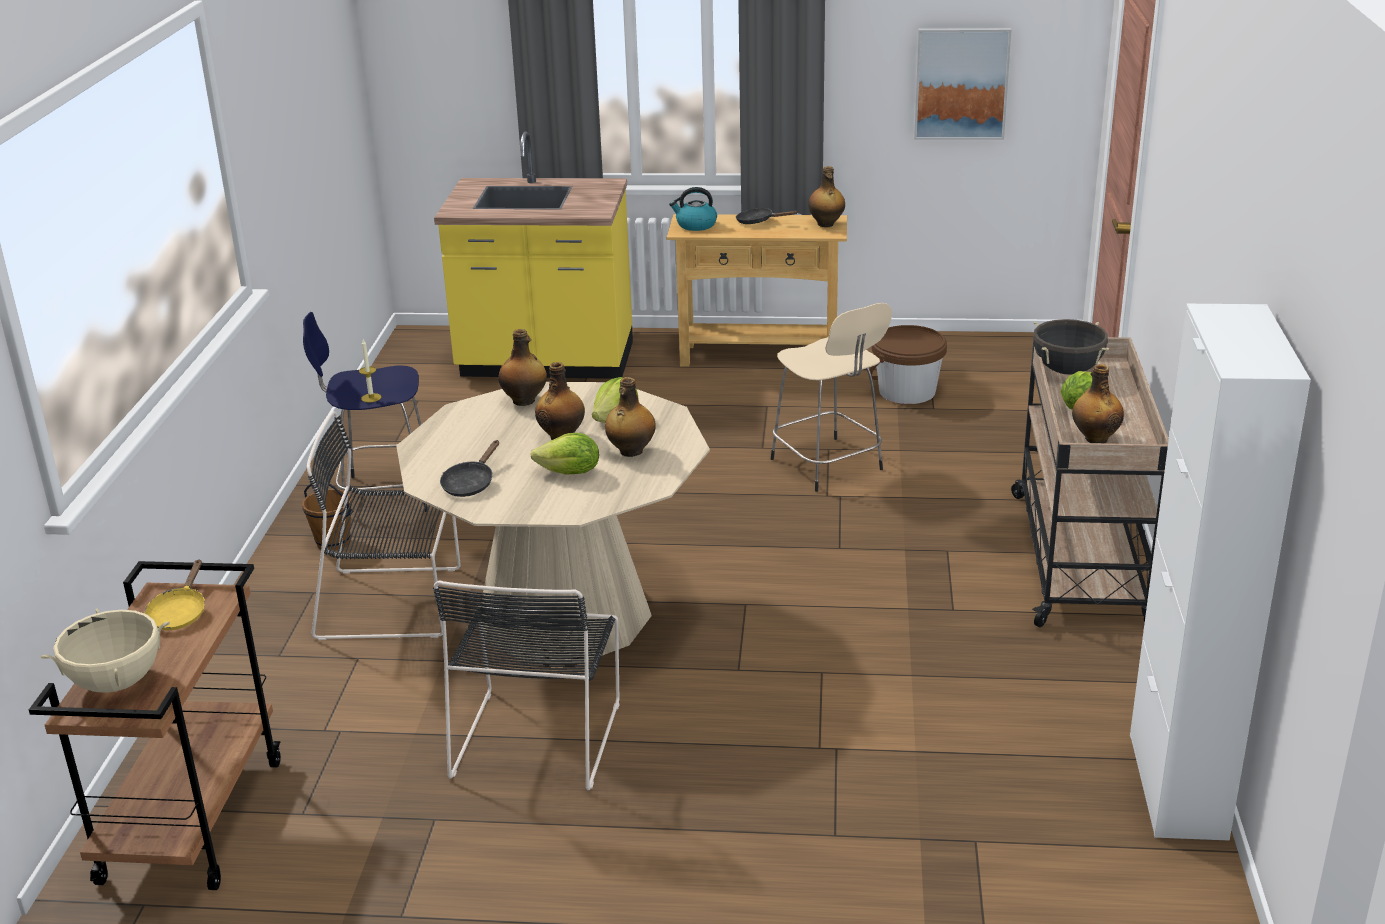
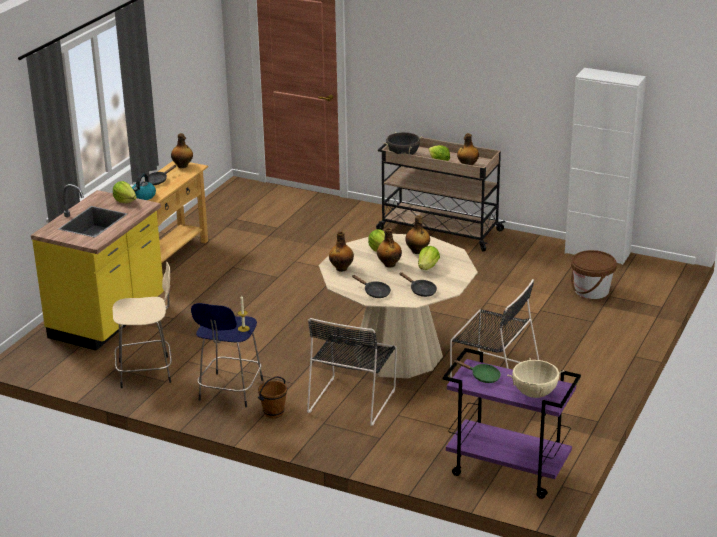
camera: 70 degrees left, 0 degrees up
(179, 613) = (482, 376): yellow frying pan -> green frying pan
(192, 819) = (506, 471): brown cart -> purple cart
(446, 444) = (374, 292): none -> black frying pan
(601, 199) = (125, 201): none -> lettuce
(828, 466) = (312, 264): beige stool -> beige stool (147, 372)
(907, 392) = (253, 229): brown bucket -> brown bucket (591, 291)
(961, 83) = (185, 68): picture -> none

